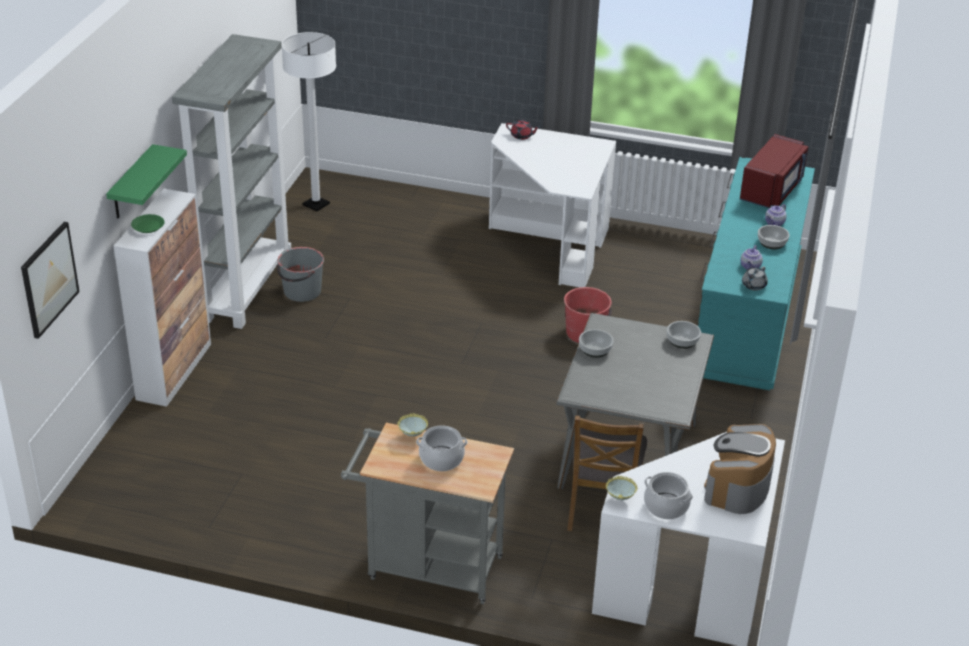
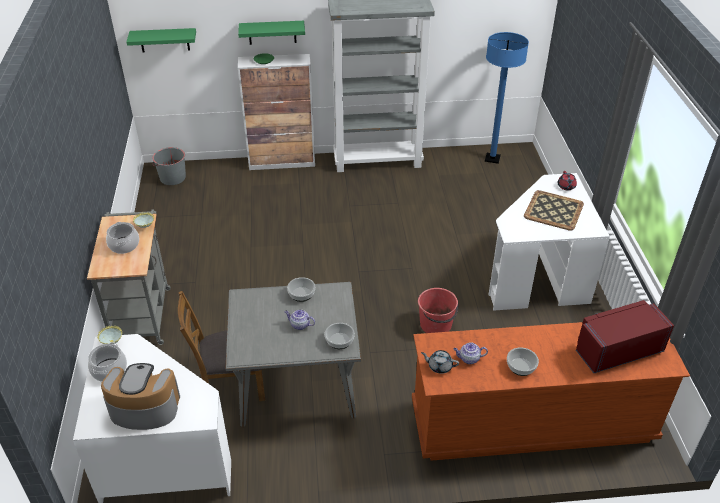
camera: 70 degrees right, 5 degrees up
(49, 279) = (164, 40): picture -> green shelf
(301, 292) = (391, 182): grey bucket -> grey bucket (172, 178)
(316, 204) = (492, 159): white floor lamp -> blue floor lamp
(557, 155) = (554, 210): none -> tray
(747, 315) = (531, 422): turquoise dresser -> brown dresser
(772, 190) = (617, 350): red microwave -> red microwave turned 150 degrees clockwise
(774, 223) = (556, 362): teapot -> teapot (299, 325)

